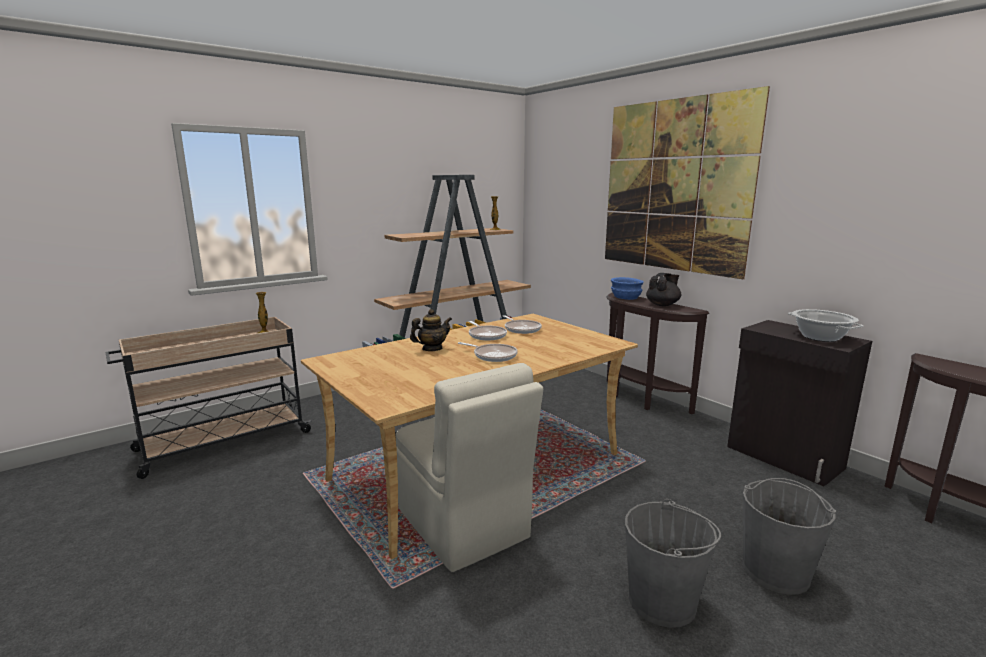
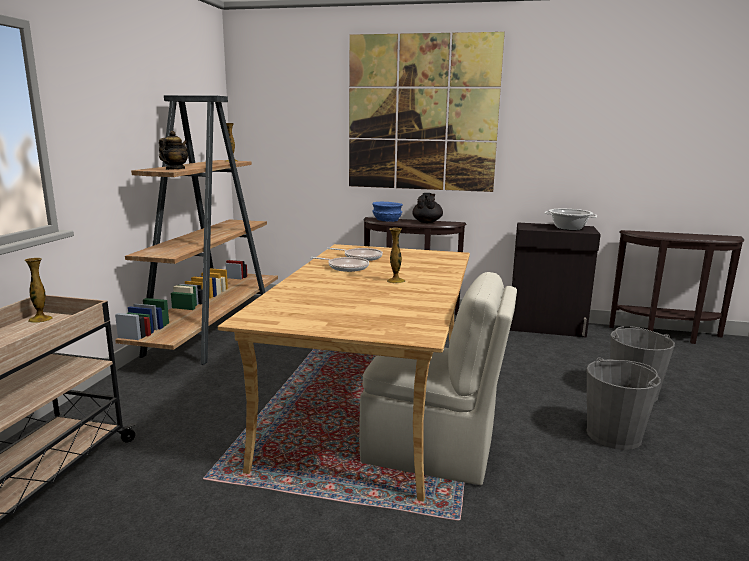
camera: 40 degrees left, 0 degrees up
(432, 349) = (329, 287): teapot -> teapot (175, 169)
(493, 355) = (396, 281): frying pan -> vase

